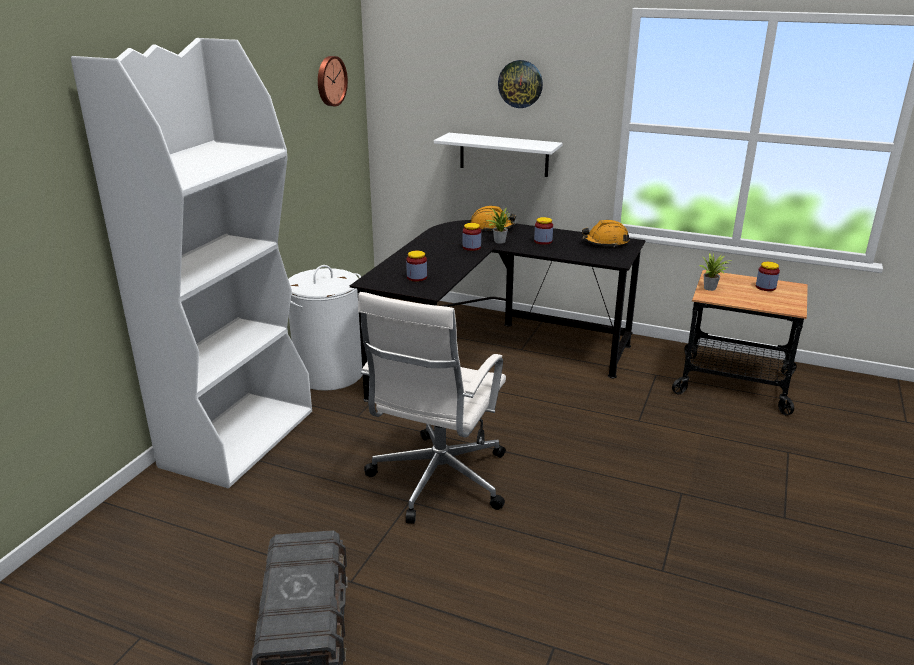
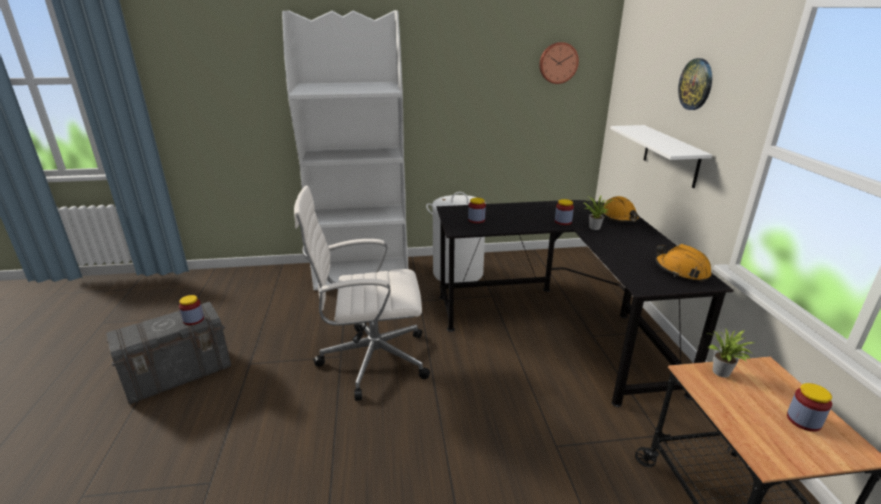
camera: 60 degrees right, 0 degrees up
(543, 241) = (627, 243): jar -> jar (193, 319)

